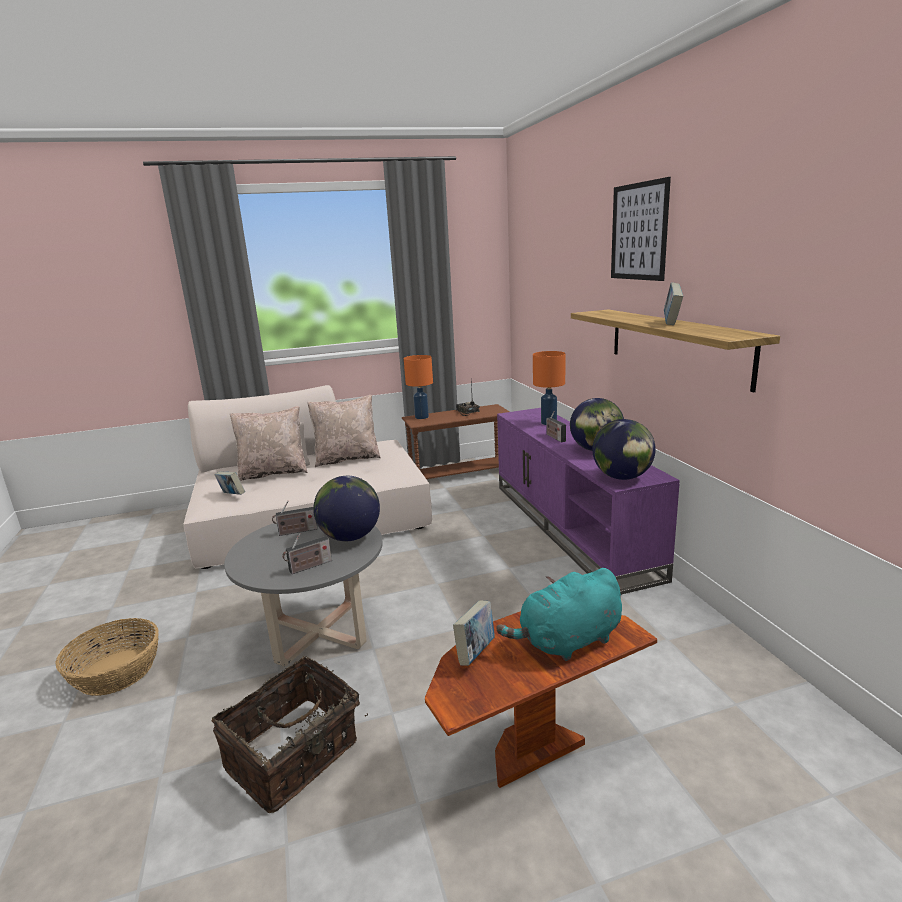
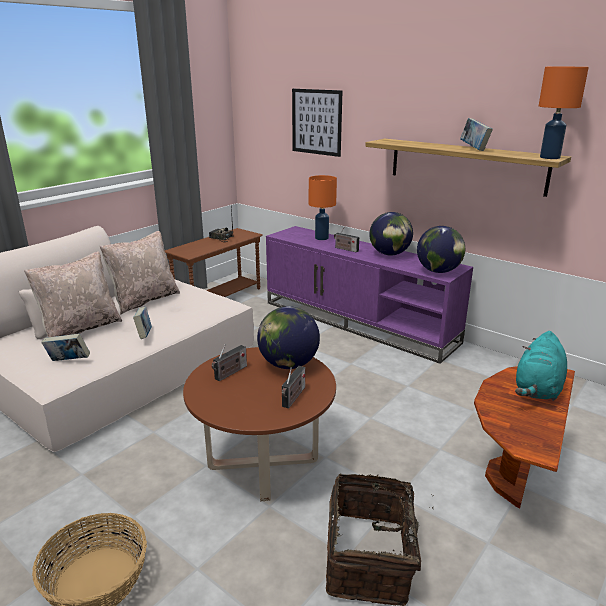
camera: 35 degrees left, 5 degrees up
(318, 632) = (263, 463): grey coffee table -> brown coffee table
(422, 417) = (185, 248): orange table lamp -> orange table lamp (550, 157)
(476, 652) = (500, 415): book -> book (144, 335)
(639, 232) = (424, 75): picture -> picture (316, 122)

